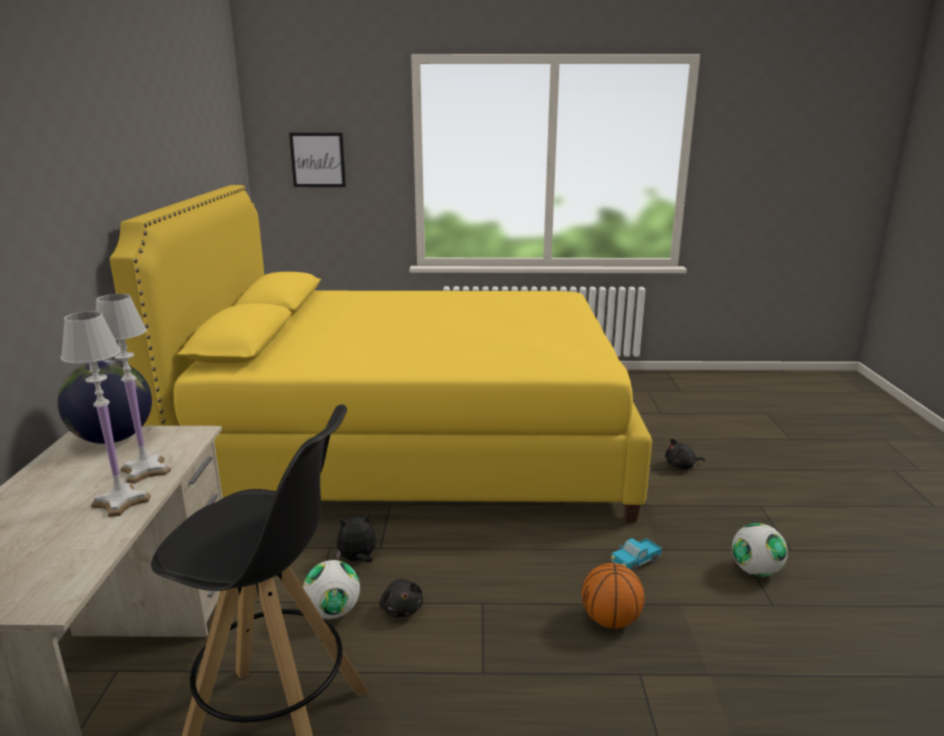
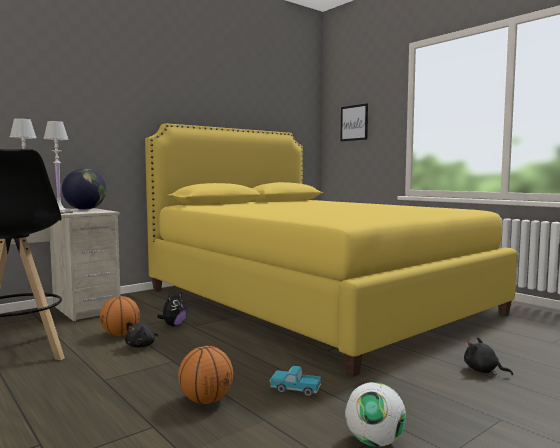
camera: 50 degrees right, 15 degrees down
(333, 612) = (120, 334): football -> basketball
(358, 559) = (174, 325): plush toy -> plush toy turned 90 degrees clockwise

